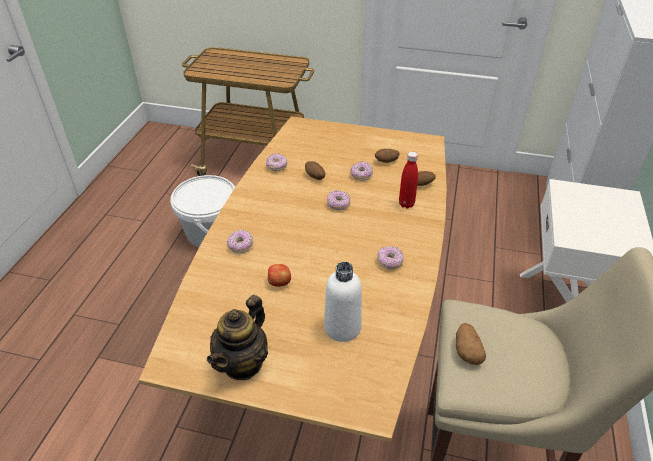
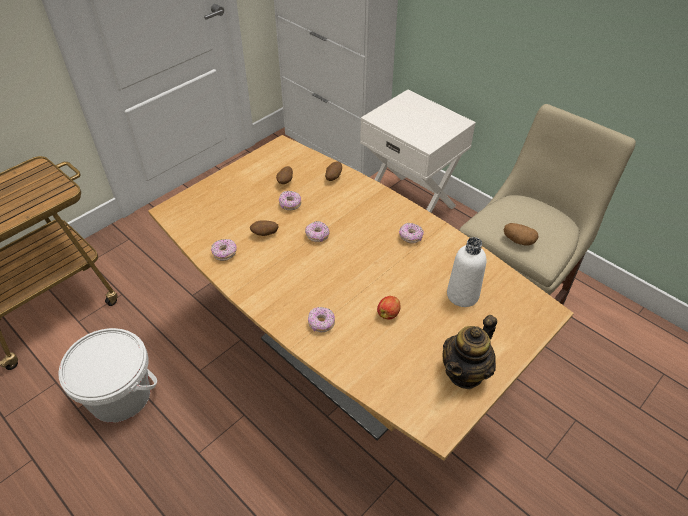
camera: 60 degrees left, 5 degrees up
(243, 363) = (465, 372): teapot -> teapot turned 75 degrees clockwise
(406, 204) = (350, 196): red bottle -> none

